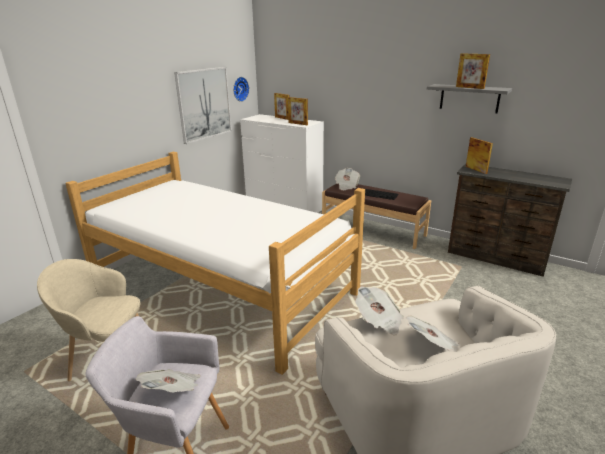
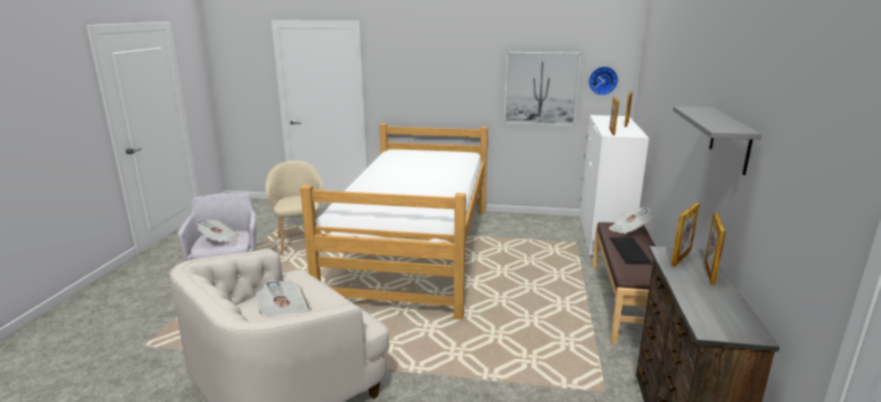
camera: 65 degrees right, 5 degrees down
(379, 321) = (313, 287): newspaper -> none
(469, 87) = (703, 118): picture frame -> picture frame (709, 273)

